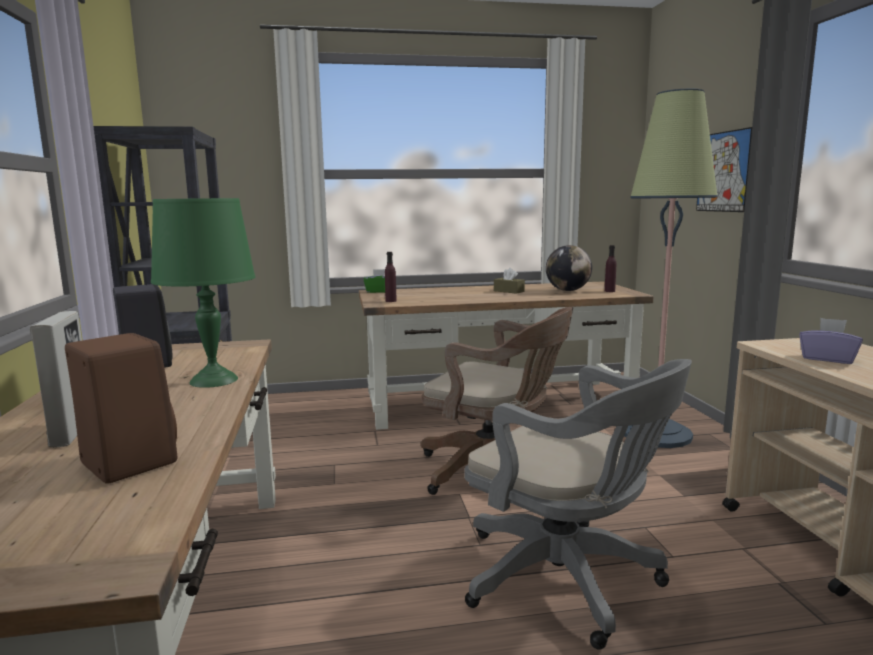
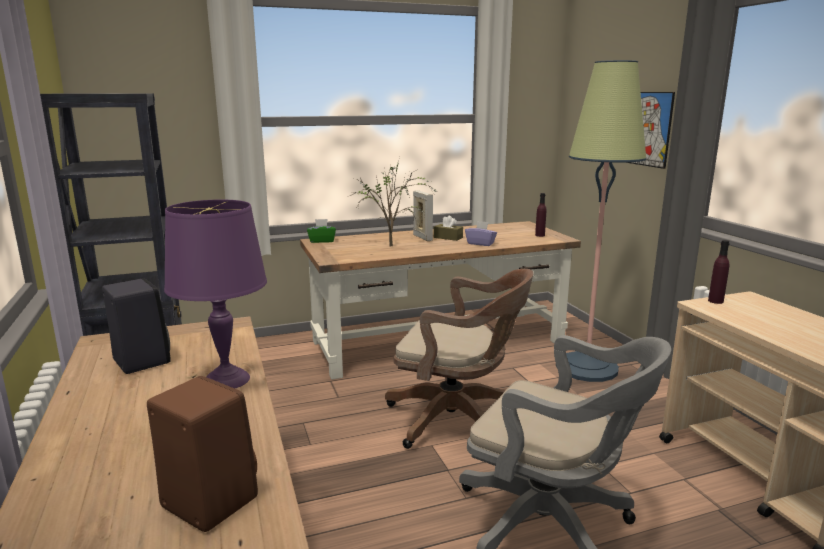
camera: 10 degrees left, 5 degrees up
(72, 432) = (123, 464): picture frame -> picture frame (422, 238)
(213, 380) = (226, 380): green table lamp -> purple table lamp
(391, 301) = (341, 255): purple bottle -> purple bottle (715, 301)
(447, 296) = (393, 246): none -> potted plant
(568, 290) = (502, 235): globe -> none
(827, 359) = (757, 321): purple tissue box -> purple tissue box (480, 243)

